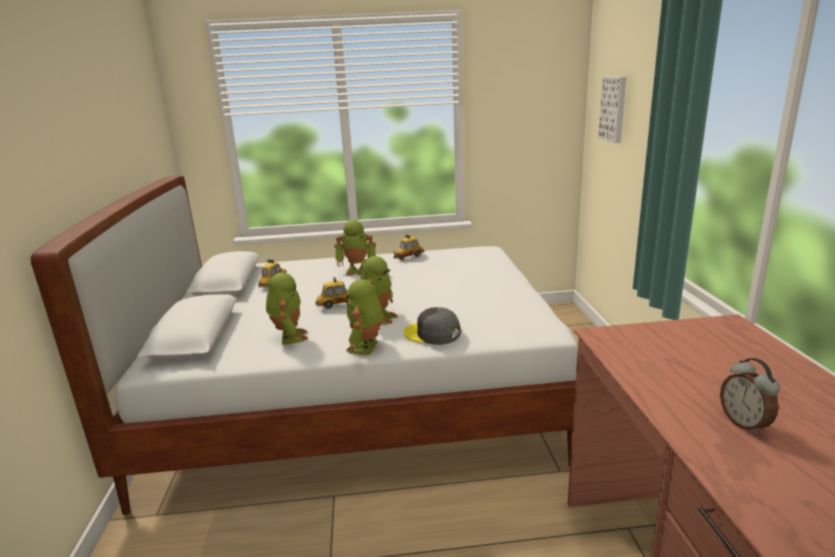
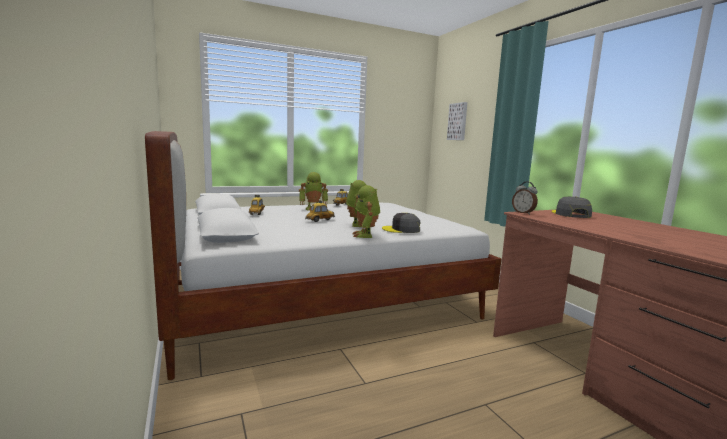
camera: 20 degrees left, 10 degrees down
(289, 337) = (303, 233): toy robot -> none
(694, 341) = (570, 214): none -> grey cap
(744, 423) = (635, 232): alarm clock -> alarm clock (523, 213)

